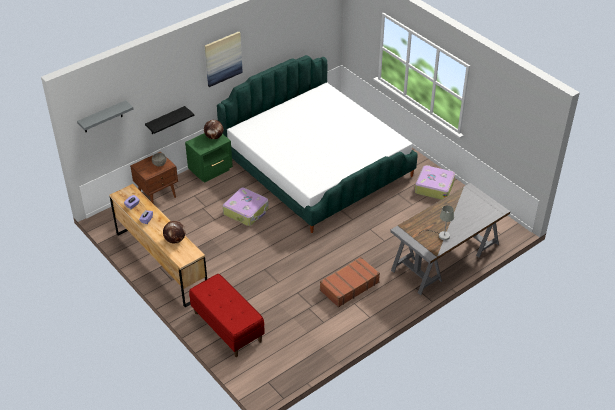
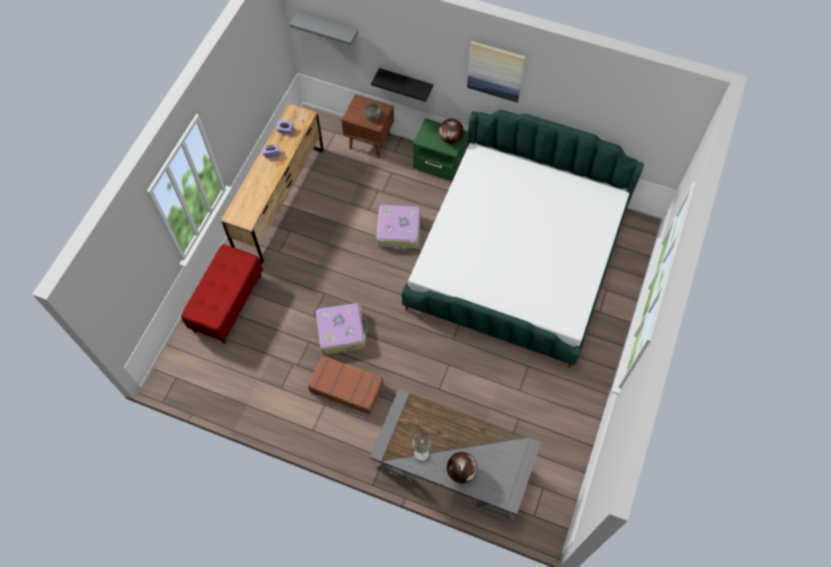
camera: 60 degrees right, 20 degrees up
(175, 240) = (257, 193): globe -> globe (461, 471)
(434, 187) = (568, 400): suitcase -> suitcase (342, 331)

